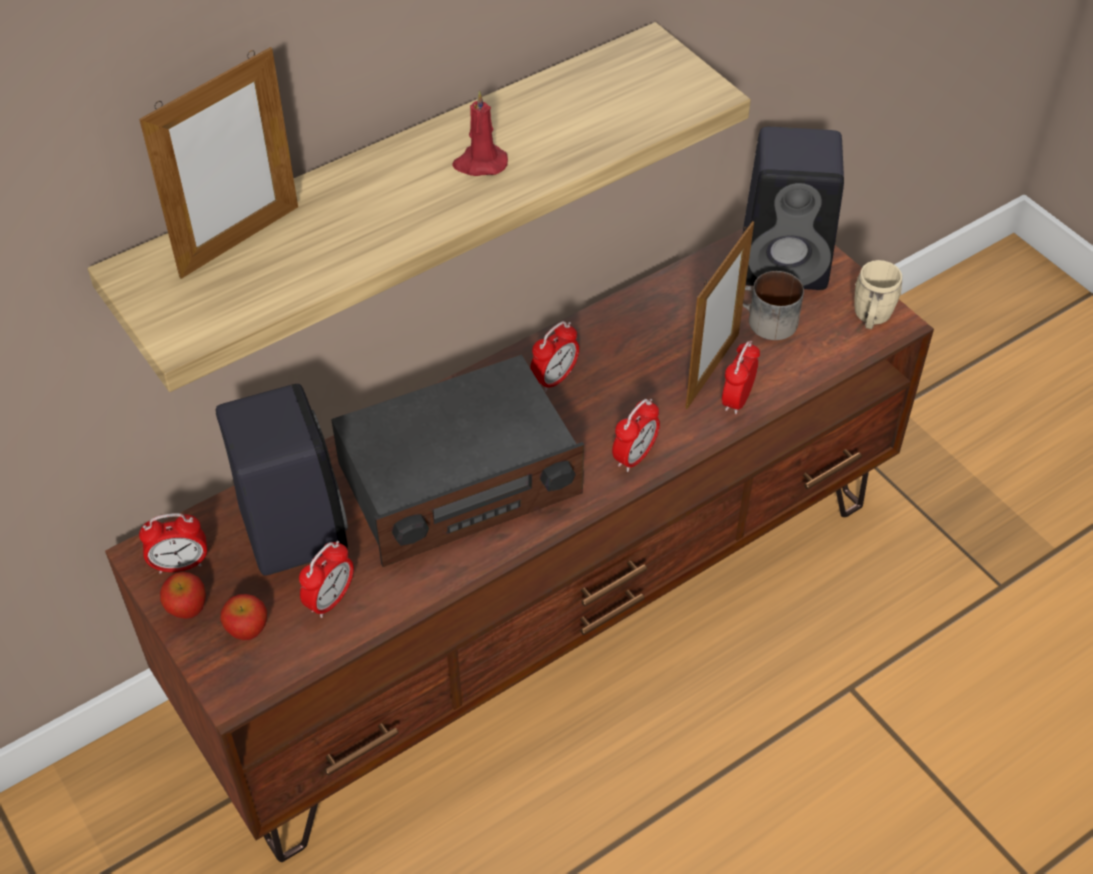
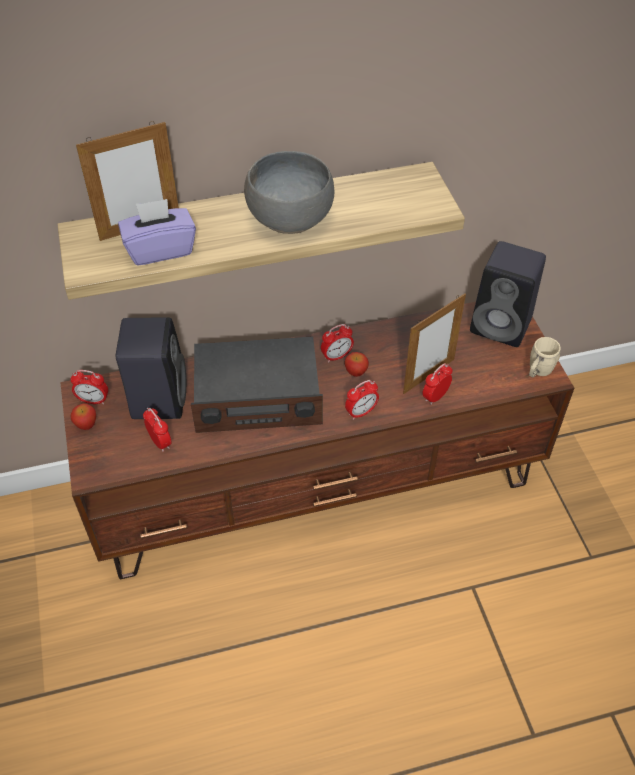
camera: 20 degrees right, 0 degrees up
(247, 629) = (111, 445): apple -> apple (356, 372)
(294, 267) = (160, 249): none -> purple tissue box
(330, 600) = (160, 442): alarm clock -> alarm clock turned 90 degrees counterclockwise
(480, 163) = (289, 217): red candle -> grey bowl
(765, 322) = (473, 357): mug -> none

